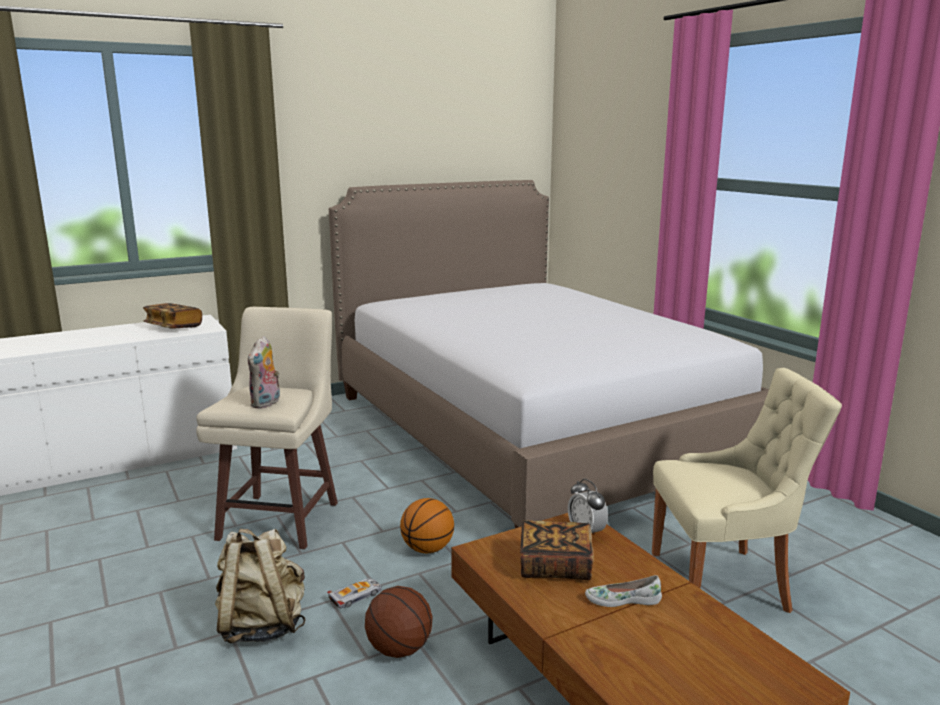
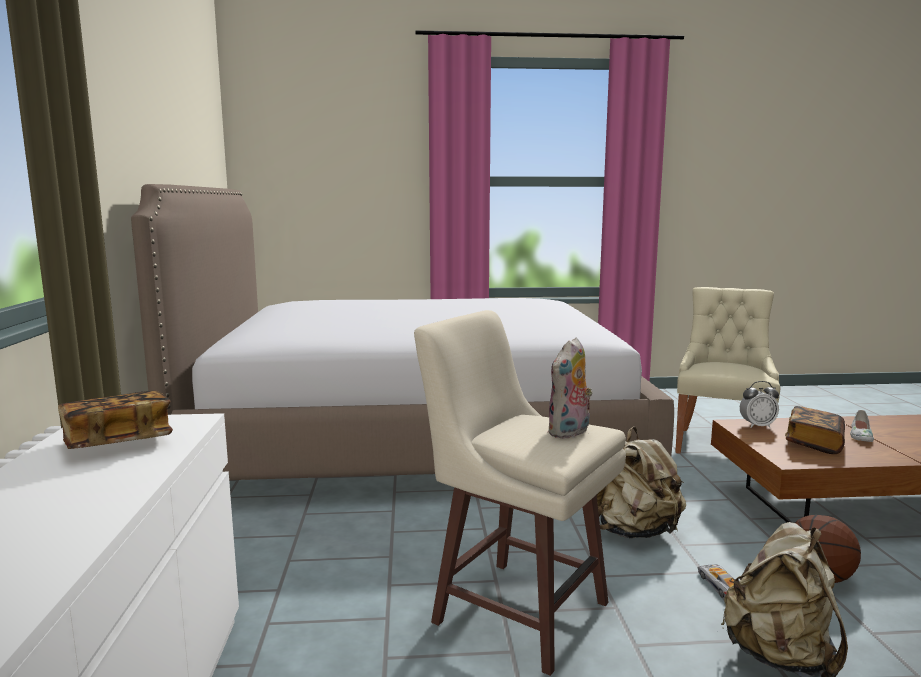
camera: 65 degrees left, 5 degrees down
(266, 403) = (569, 433): plush toy -> plush toy turned 90 degrees clockwise
(428, 549) = (636, 532): basketball -> beige backpack

